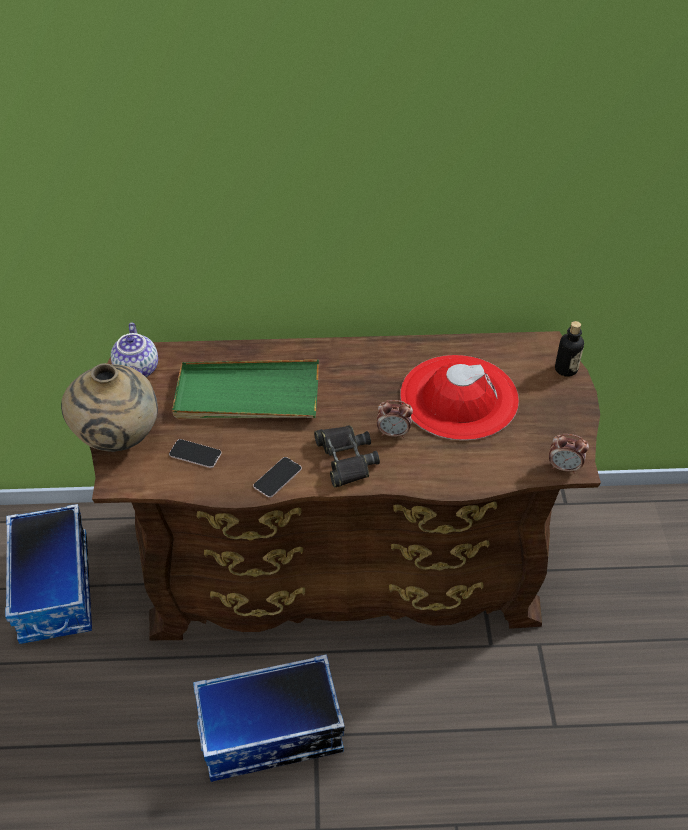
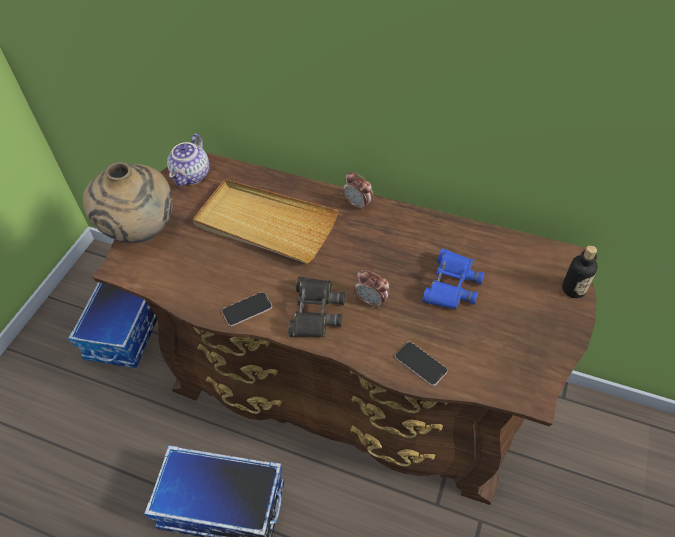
camera: 25 degrees right, 5 degrees up
(195, 454) = (193, 264): phone -> phone (420, 364)
(247, 395) = (265, 224): green tray -> beige tray
(458, 397) = (451, 285): red hat -> blue binoculars
(564, 467) = (521, 393): alarm clock -> alarm clock (358, 204)

